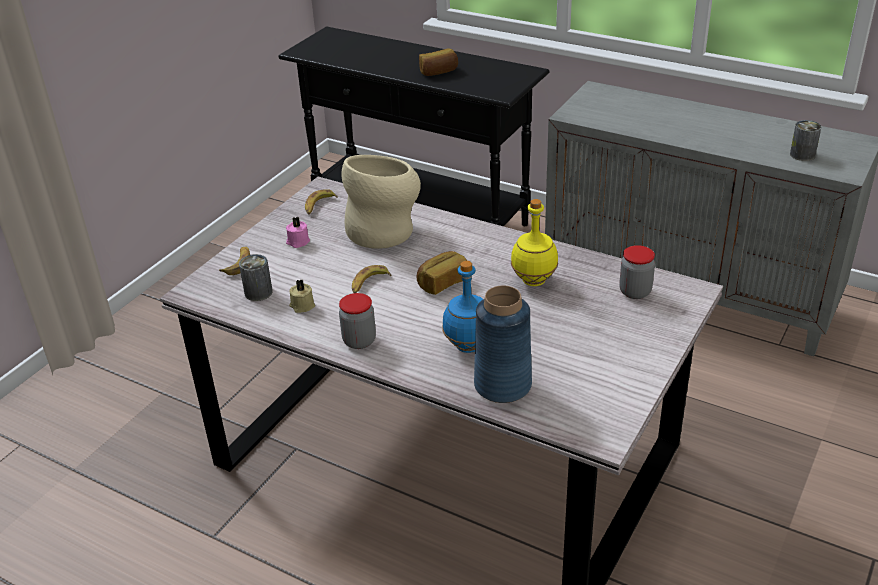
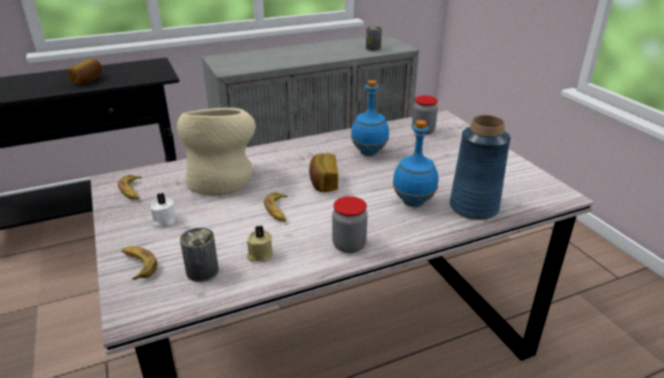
camera: 55 degrees left, 5 degrees down
(297, 242) = (164, 221): pink candle -> white candle
(534, 280) = (369, 152): yellow bottle -> blue bottle

